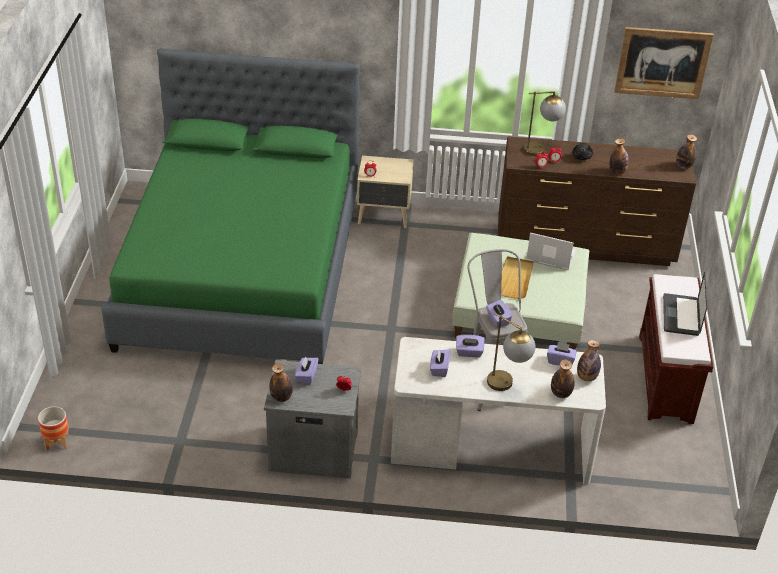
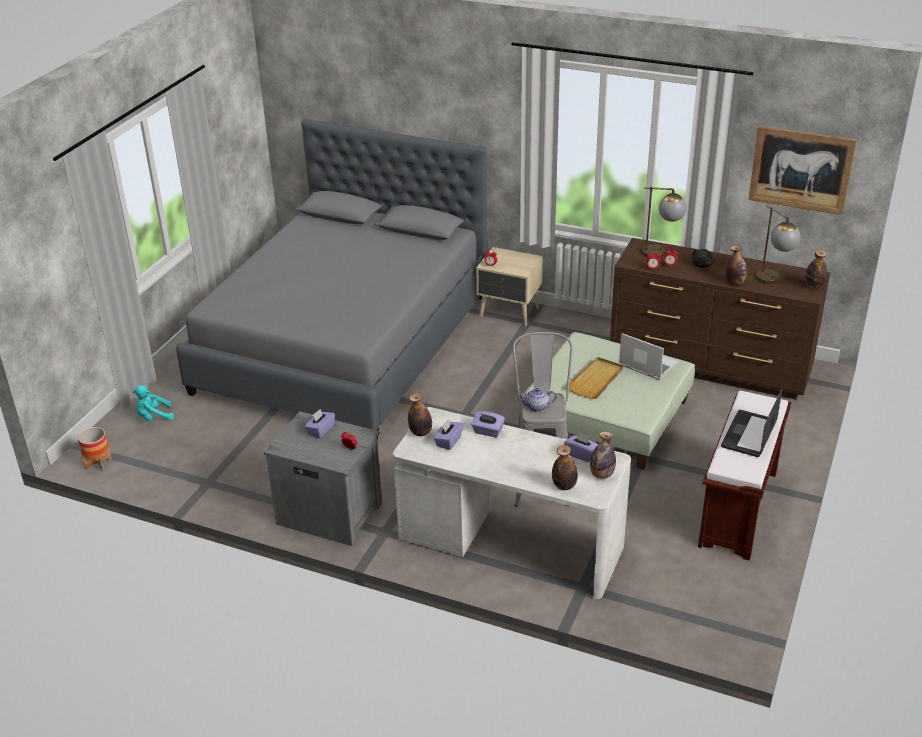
camera: 20 degrees right, 5 degrees down
(88, 382) = (154, 417): none -> turquoise plush toy
(242, 271) = (345, 343): green bed -> grey bed
(281, 397) = (285, 445): bottle -> bottle (420, 432)
(497, 320) = (537, 407): purple tissue box -> teapot
(507, 386) = (510, 469): table lamp -> table lamp (773, 281)

